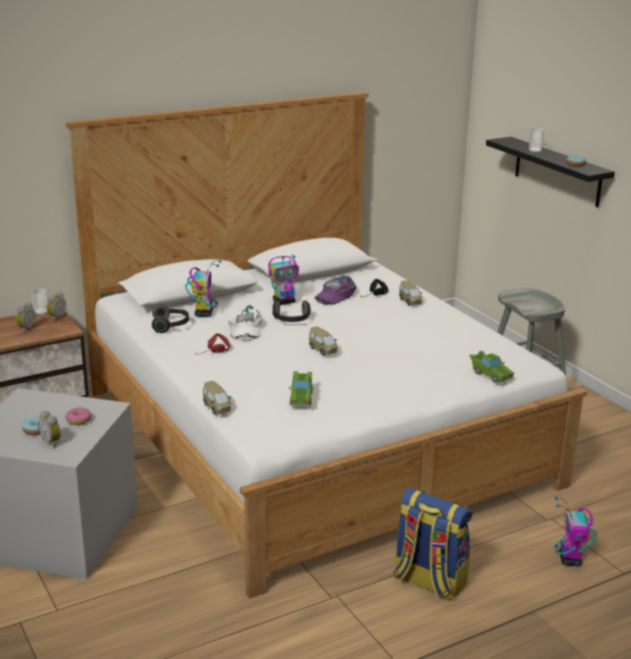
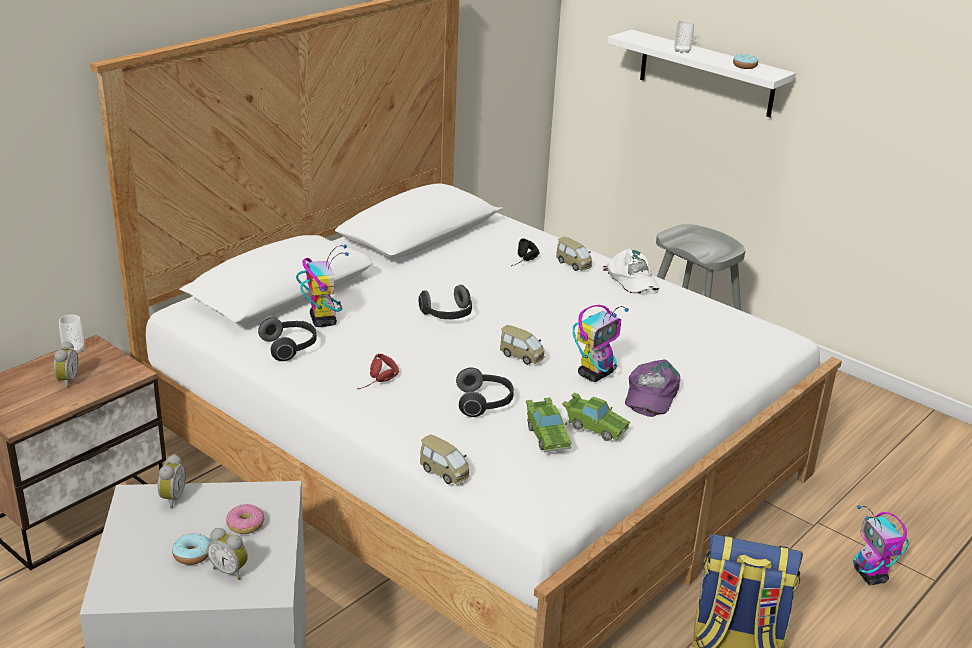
camera: 20 degrees left, 5 degrees up
(56, 317) = (101, 354): alarm clock -> alarm clock (171, 498)
(244, 328) = (395, 337): white cap -> white cap (632, 279)
(274, 373) = (484, 403): none -> headphones
(284, 302) = (417, 287): toy robot -> toy robot (595, 374)
(335, 295) = (476, 267): purple cap -> purple cap (650, 394)
(490, 374) = (743, 360): green toy car -> green toy car (594, 427)
(557, 171) = (706, 73): black shelf -> white shelf

